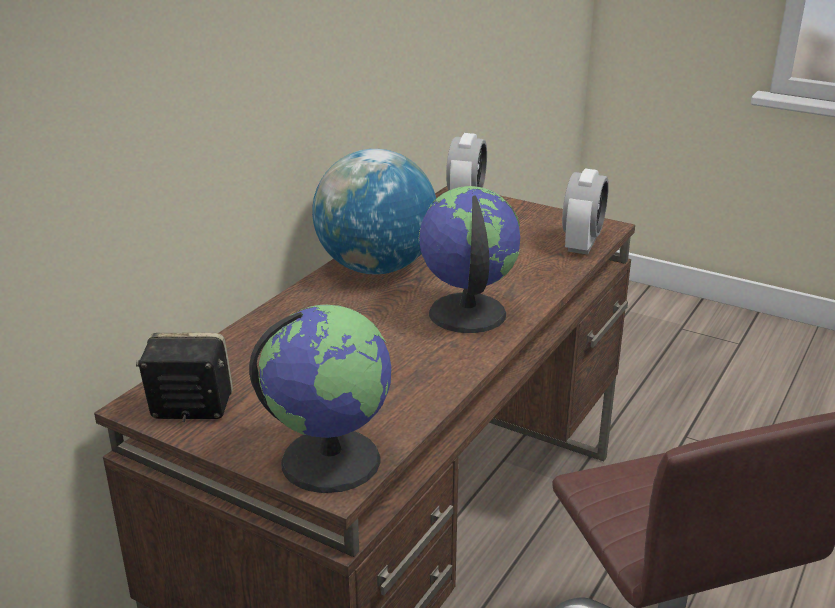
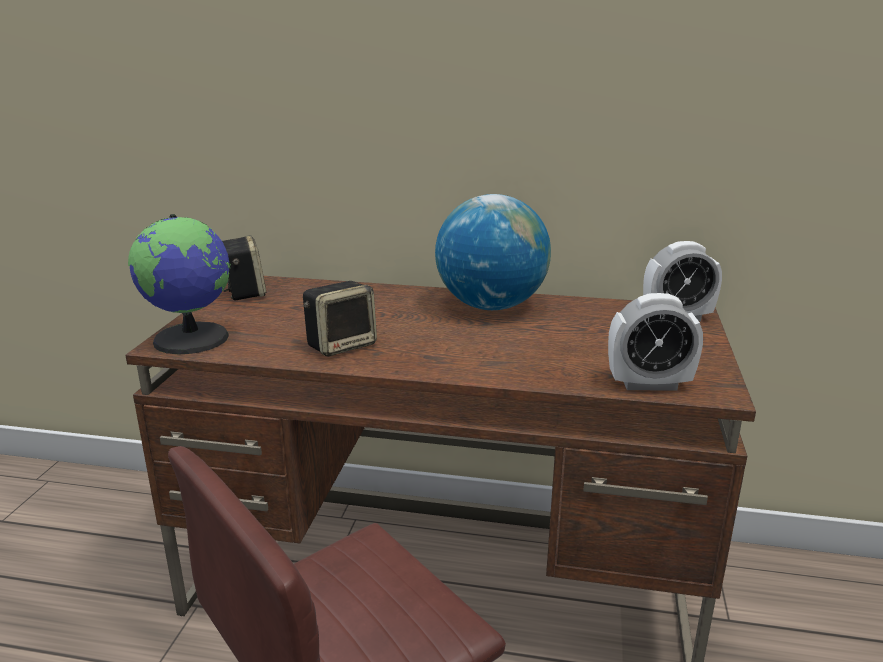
camera: 70 degrees right, 5 degrees down
(420, 360) = (342, 345): none -> speaker
(465, 313) = (435, 350): globe -> none

